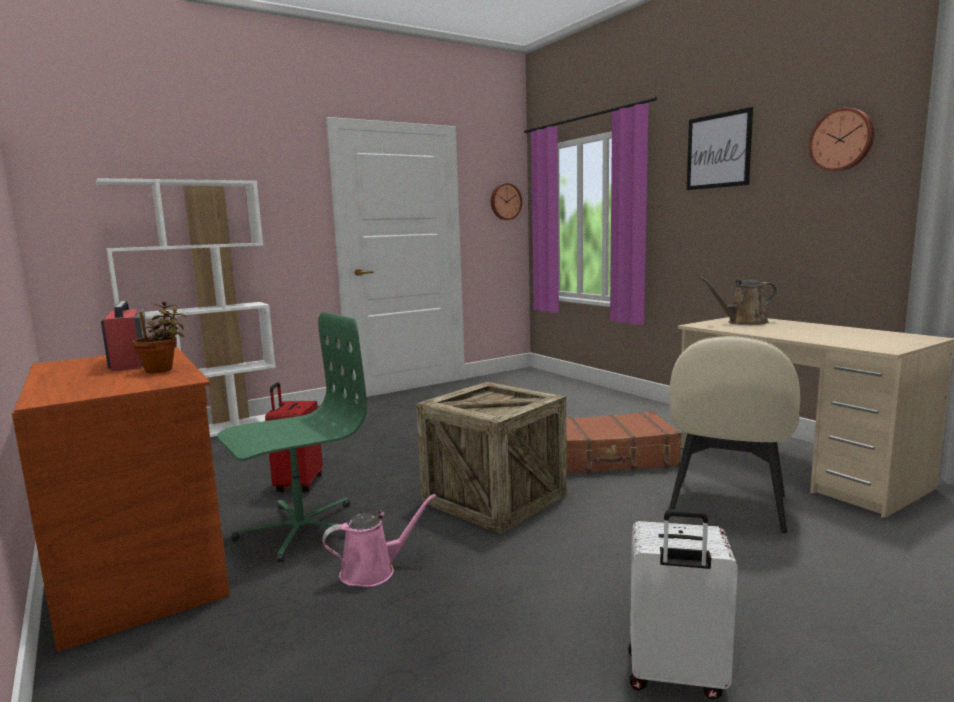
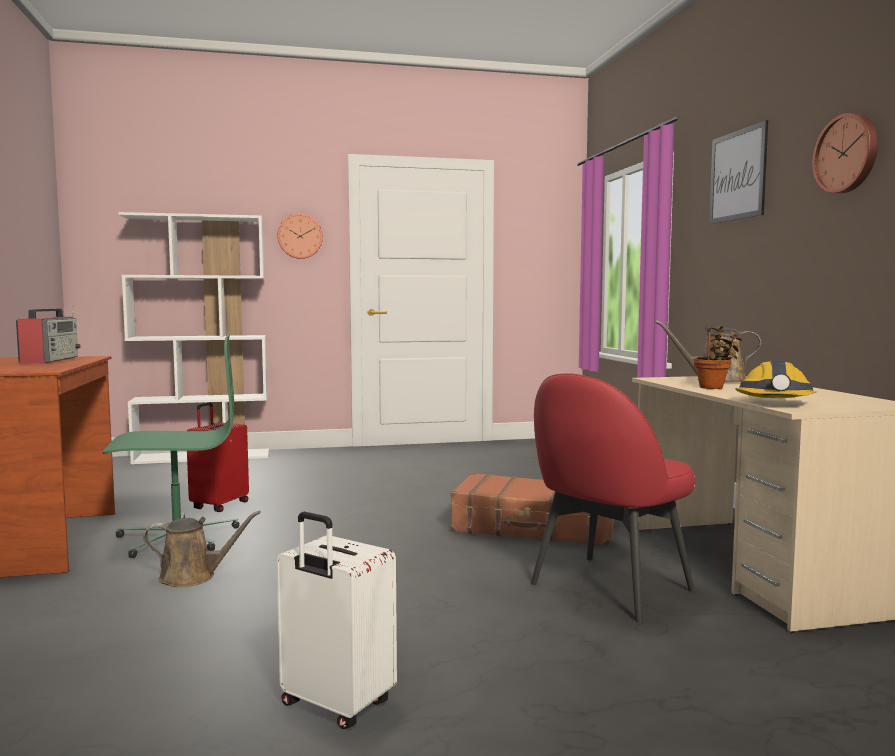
camera: 20 degrees right, 5 degrees down
(162, 370) = (53, 365): potted plant -> potted plant (714, 387)
(373, 571) = (193, 577): pink watering can -> brown watering can
(494, 499) = (373, 543): crate -> none
(505, 201) = (554, 243): wall clock -> wall clock (300, 236)
(727, 506) = (608, 588): beige chair -> red chair
(856, 344) = (775, 403): none -> hard hat

